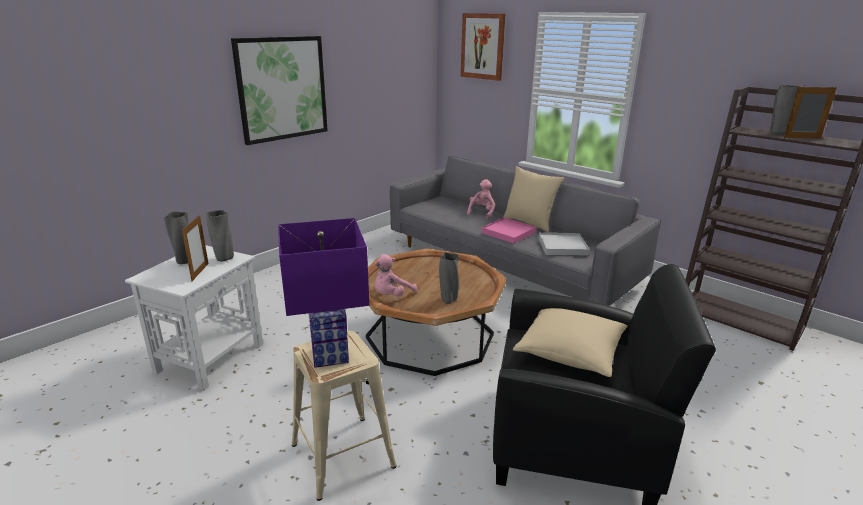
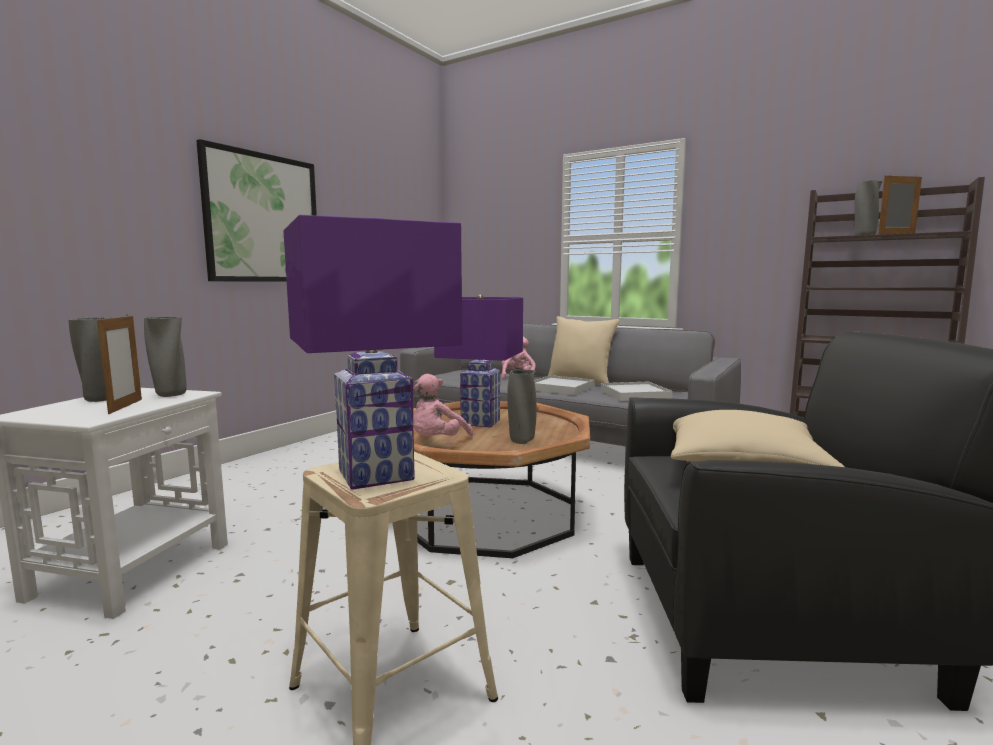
camera: 10 degrees left, 15 degrees down
(429, 274) = (482, 422): none -> purple table lamp
(483, 46) = (499, 201): picture -> none
(508, 232) = (561, 388): pink tray -> white tray

